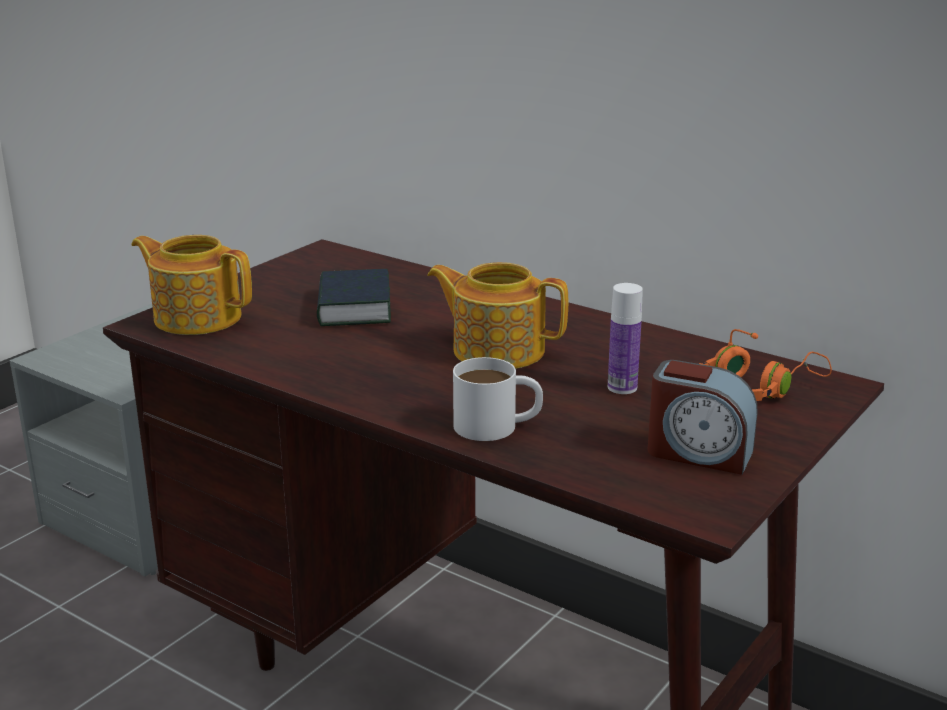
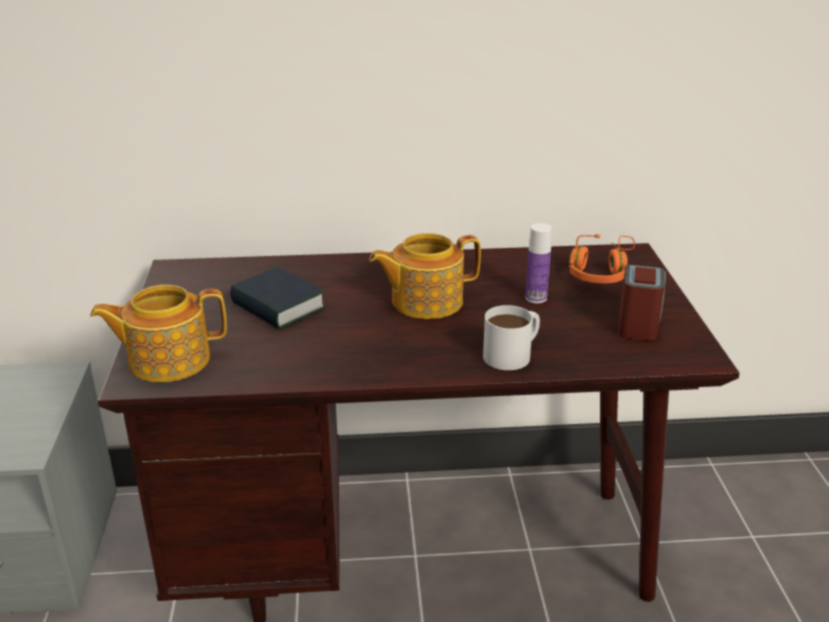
camera: 40 degrees left, 5 degrees up
(698, 453) = (638, 323): alarm clock -> alarm clock turned 60 degrees counterclockwise

